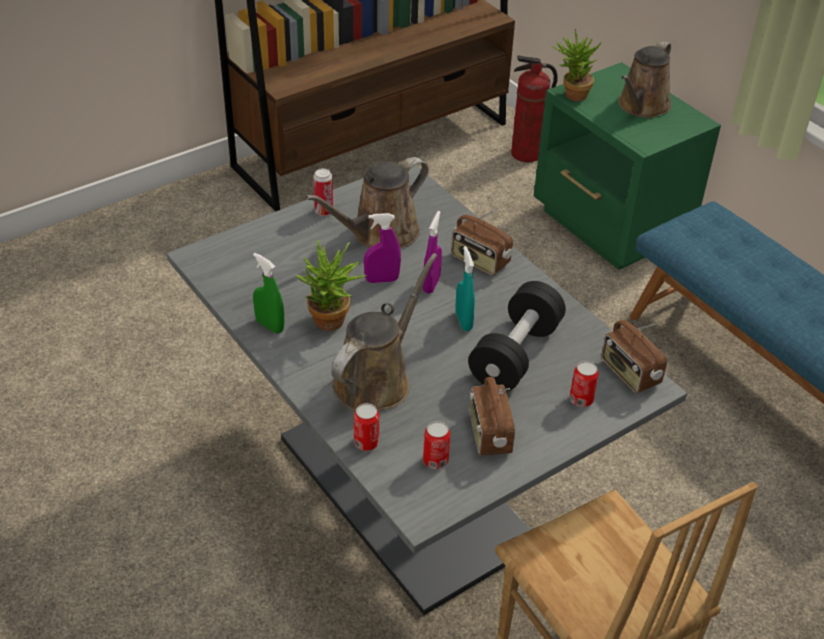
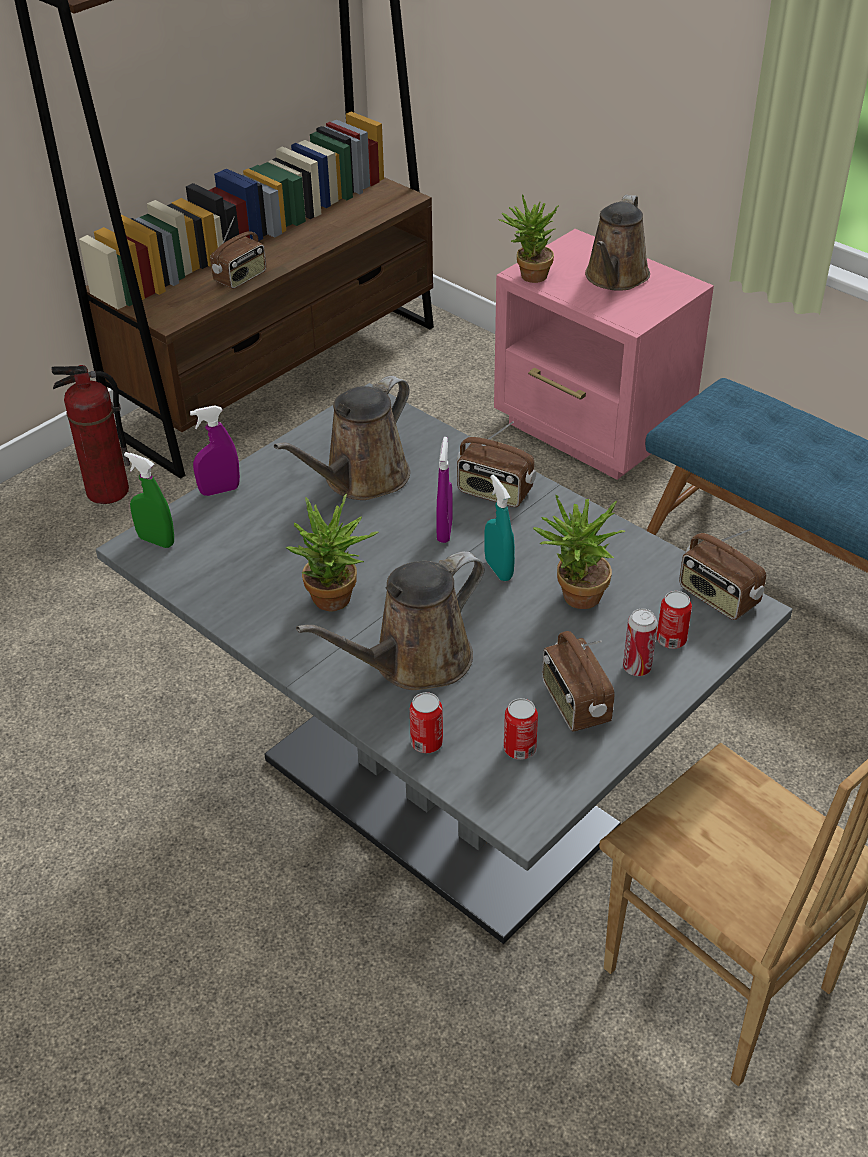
camera: 10 degrees left, 0 degrees up
(270, 325) = (258, 618): green spray bottle -> green spray bottle (156, 541)
(323, 211) = (282, 463): can -> can (637, 668)
(346, 63) = (241, 278): none -> radio
(376, 380) = (414, 662): brown watering can -> brown watering can turned 150 degrees counterclockwise
(382, 280) = (381, 536): purple spray bottle -> purple spray bottle (220, 490)
(515, 354) = (574, 599): black dumbbell -> potted plant
(526, 154) = (468, 359): fire extinguisher -> fire extinguisher (107, 492)
(610, 227) = (593, 430): green nightstand -> pink nightstand

